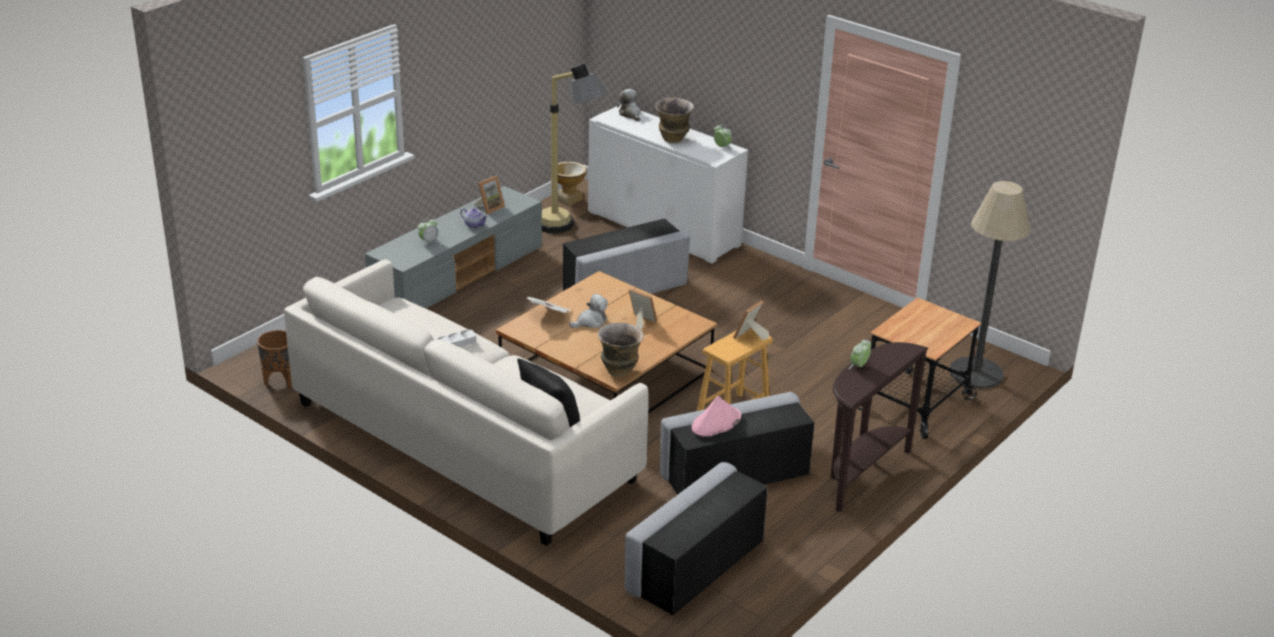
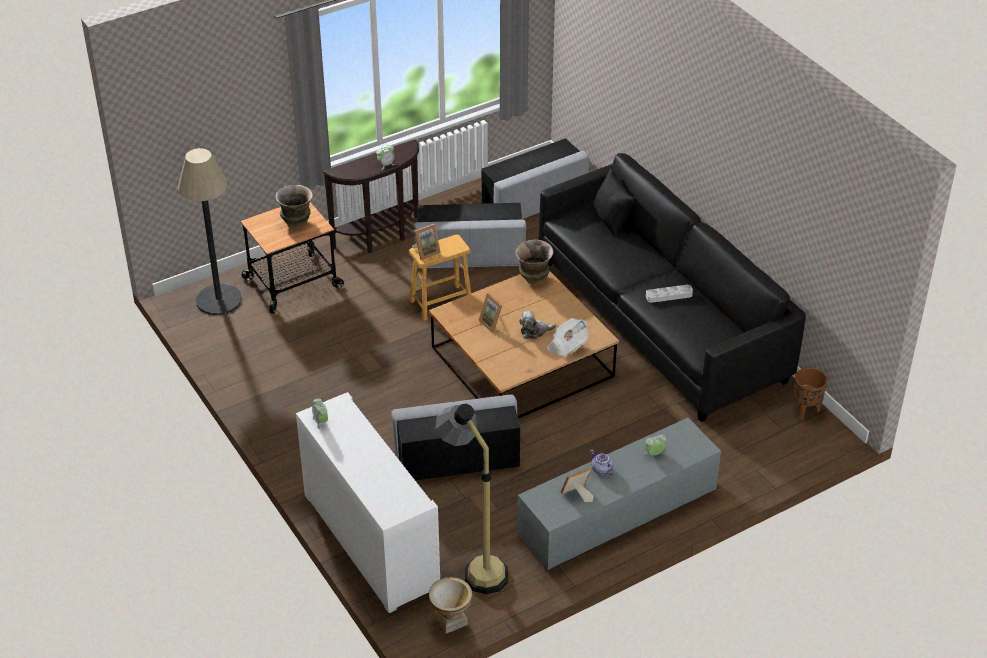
camera: 160 degrees left, 10 degrees up
(463, 442) = (661, 320): white sofa -> black sofa
(630, 114) = (385, 504): plush toy -> none
(673, 139) = (364, 445): vase -> vase (296, 223)
(716, 423) = (488, 213): pink hat -> none

